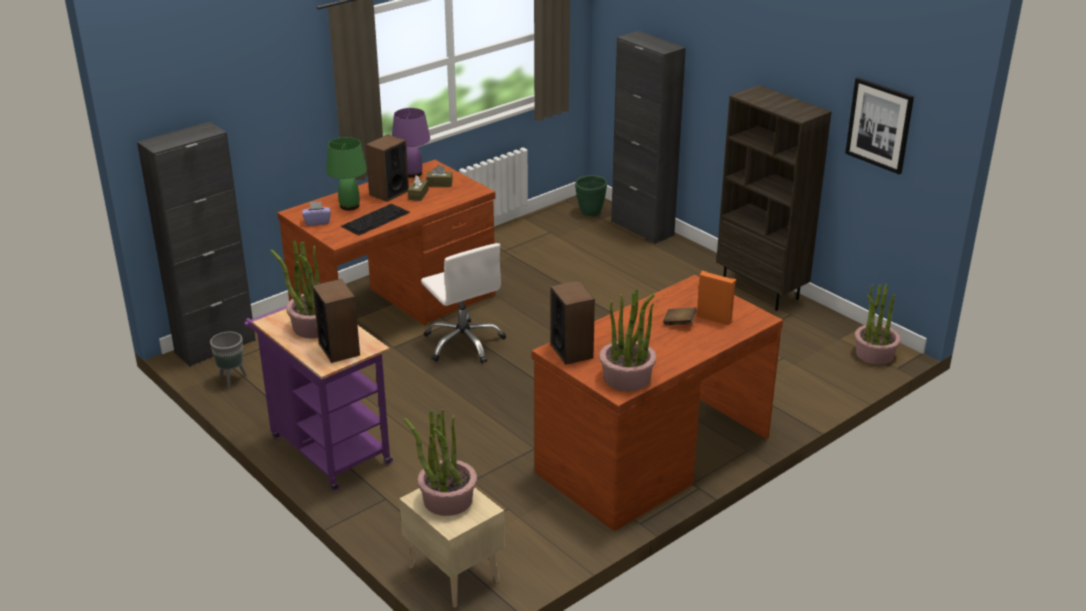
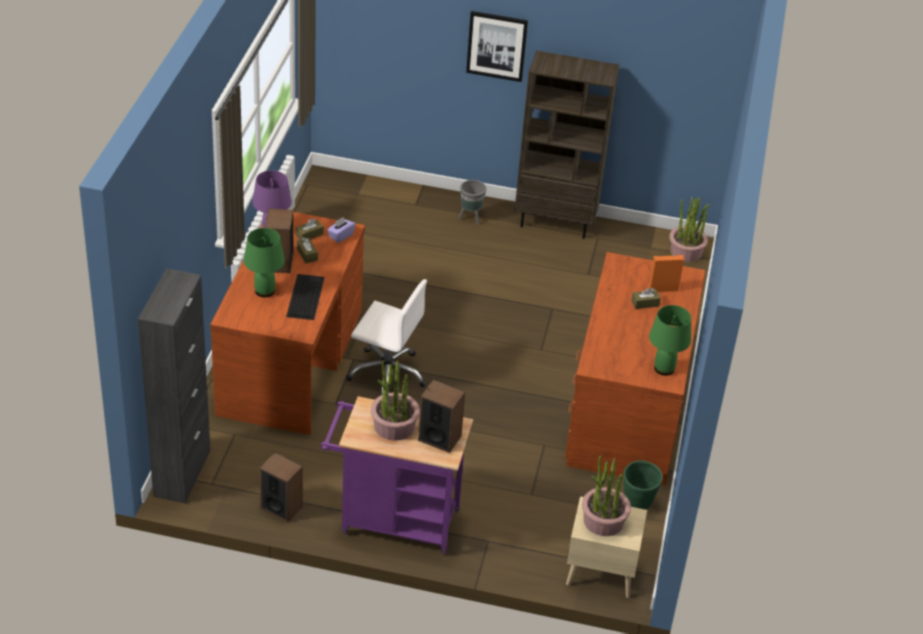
camera: 40 degrees left, 10 degrees up
(232, 380) = (240, 498): grey planter -> grey planter (471, 218)
(317, 222) = (260, 320): purple tissue box -> purple tissue box (340, 236)
(572, 351) = (604, 362): speaker -> speaker (281, 507)
(590, 212) = (341, 191): green planter -> green planter (637, 503)
(627, 378) = (664, 368): potted plant -> green table lamp
(642, 228) = (402, 192): black cabinet -> none
(679, 323) = (645, 303): brown book -> brown tissue box
(879, 125) = (667, 69): picture -> picture (496, 46)

